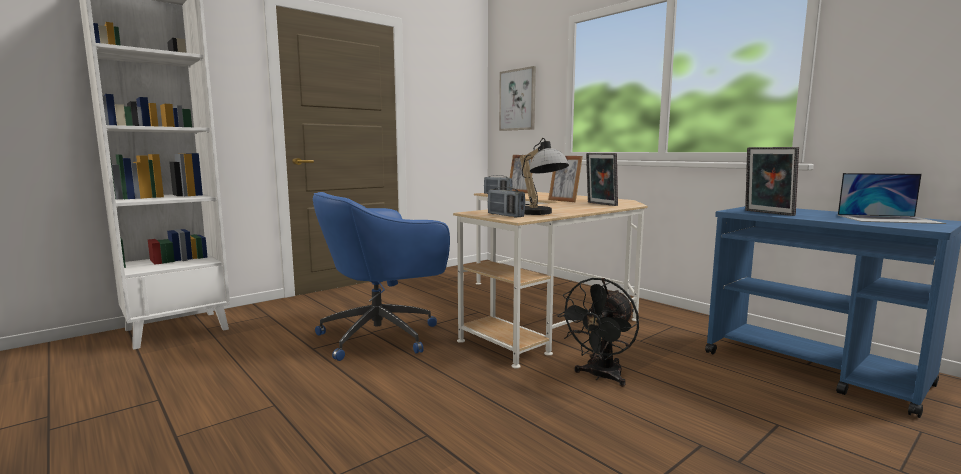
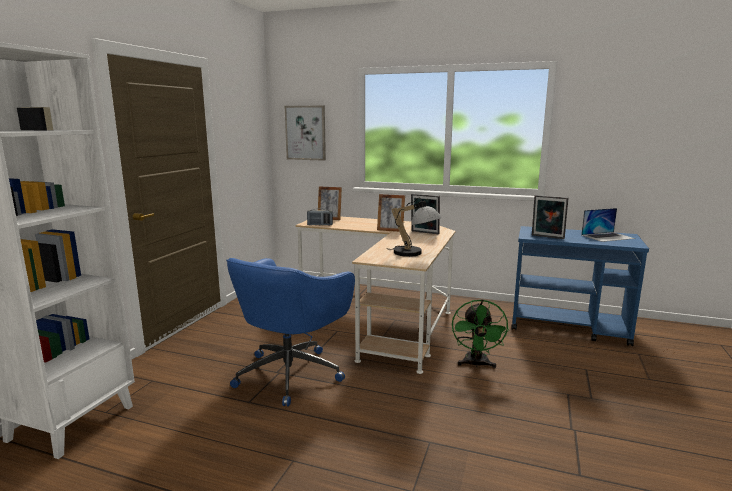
camera: 30 degrees left, 5 degrees up
(505, 215) = (399, 260): radio -> none
(600, 377) = (476, 364): black fan -> green fan

